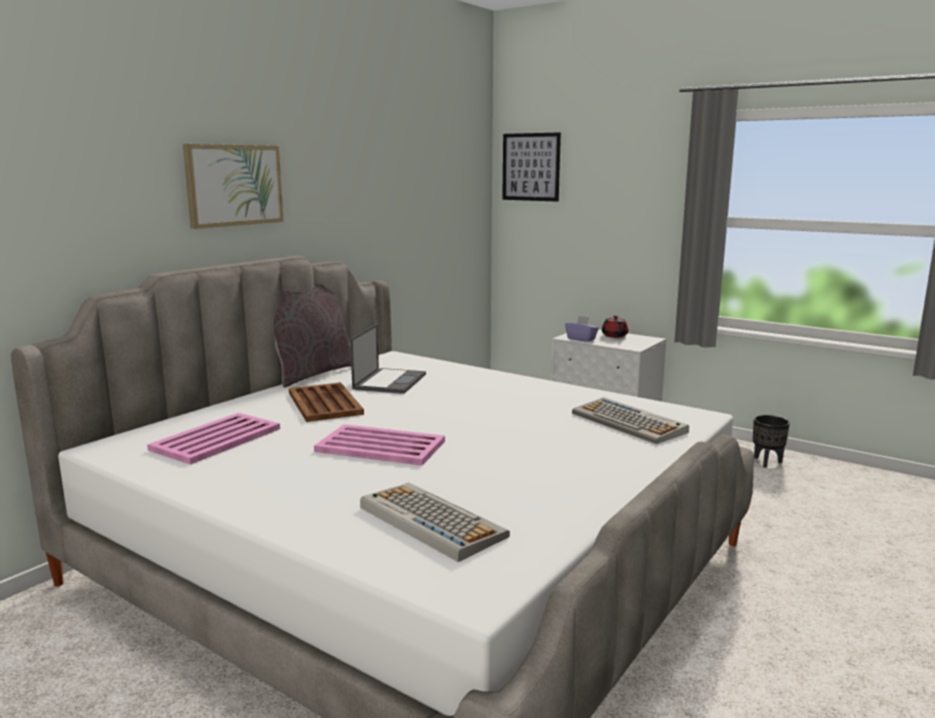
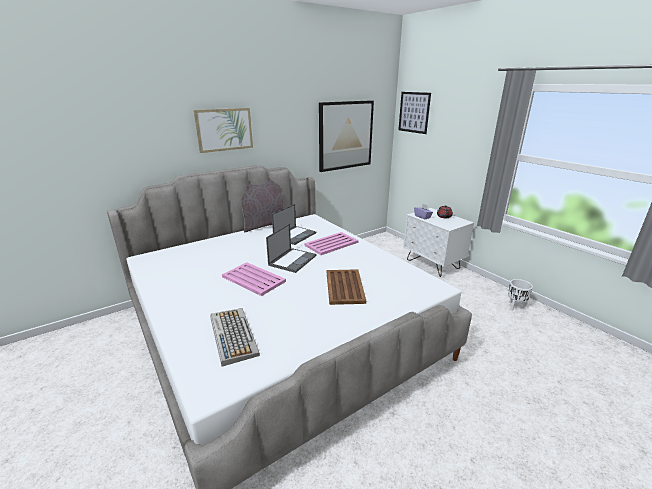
camera: 20 degrees right, 10 degrees up
(217, 439) = (190, 261): pink tray -> pink tray (332, 244)
(324, 403) = (253, 246): brown tray -> brown tray (344, 287)
(424, 206) = (345, 135): none -> picture
(424, 413) = (293, 260): none -> laptop
(629, 423) = (393, 286): keyboard -> none
(767, 462) = (515, 307): black planter -> white planter

